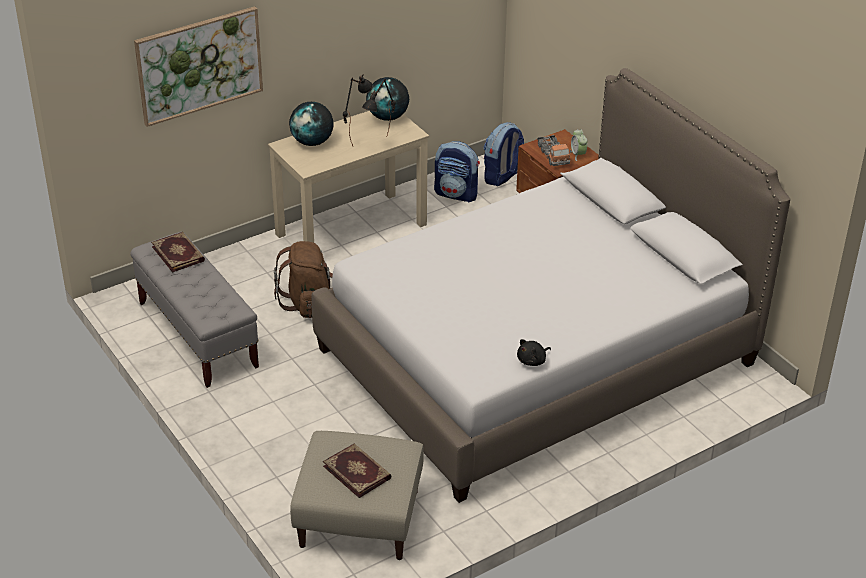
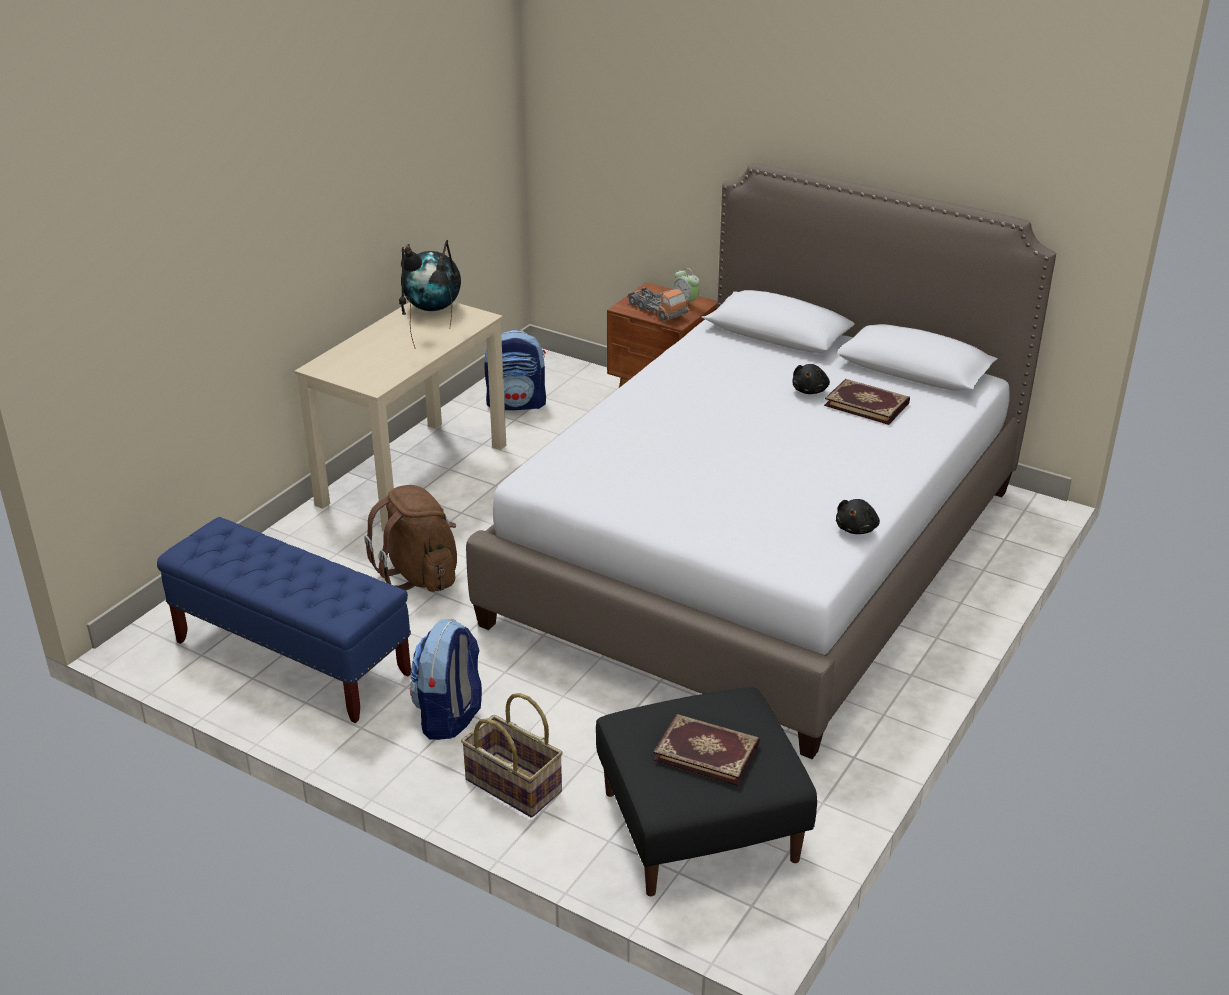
camera: 25 degrees left, 5 degrees down
(179, 253) = (237, 544): book -> book (867, 404)
(197, 335) = (292, 658): grey bench -> blue bench
(199, 65) = (198, 259): picture -> none
(269, 456) = (512, 786): none -> basket
(312, 142) = (355, 355): globe -> none
(358, 518) = (699, 827): beige ottoman -> black ottoman
(502, 177) = (557, 373): backpack -> backpack (450, 716)
(593, 251) = (810, 390): none -> black plush toy

